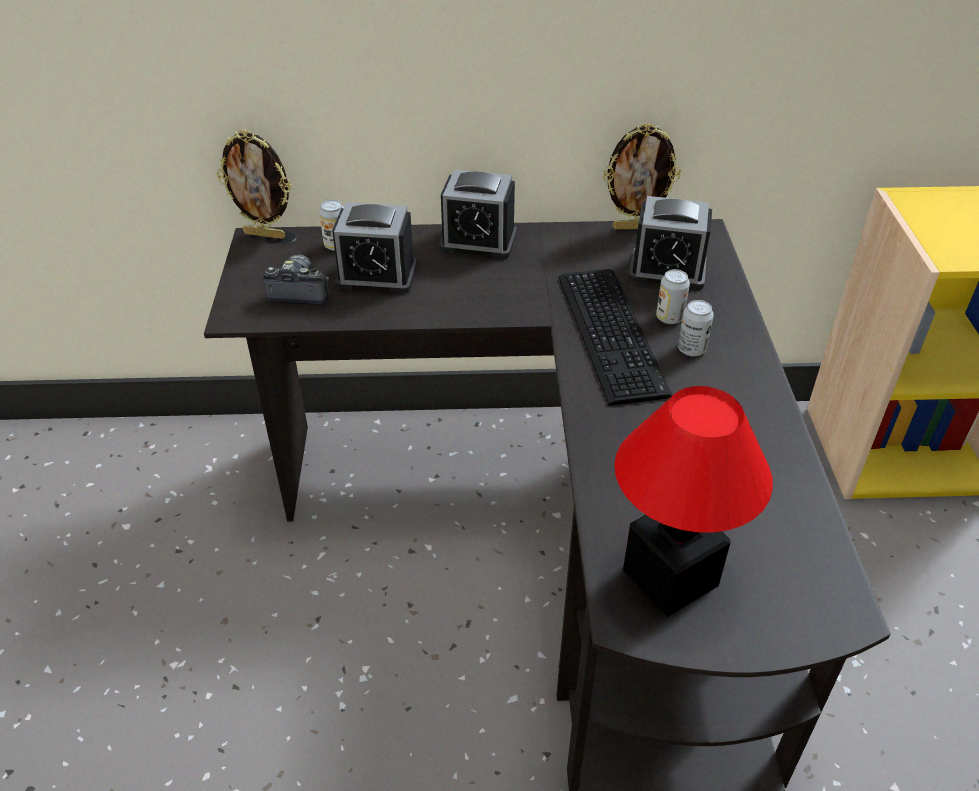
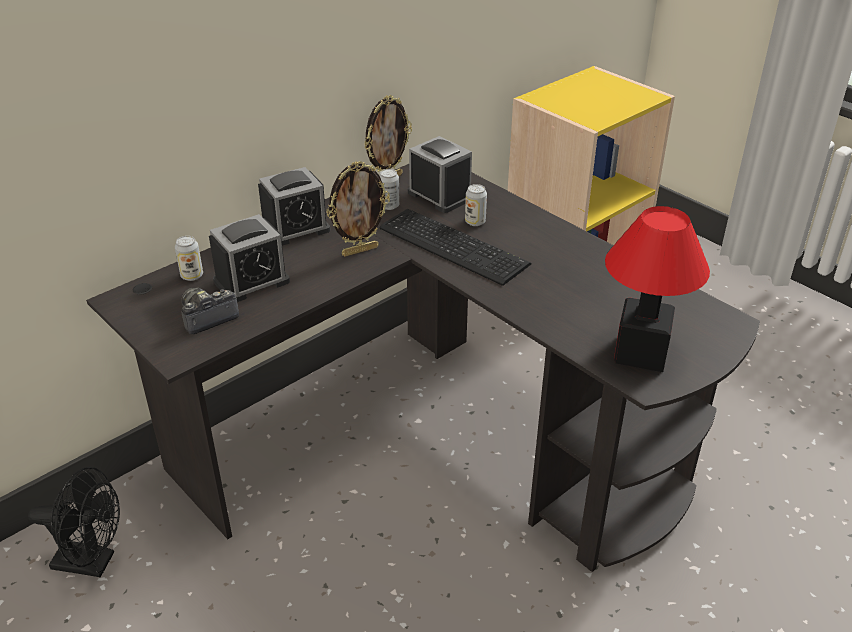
camera: 40 degrees left, 5 degrees down
(180, 474) = (92, 562): none -> black fan
(265, 234) = (122, 293): picture frame -> picture frame (360, 250)
(667, 270) = (440, 196): alarm clock -> alarm clock turned 105 degrees counterclockwise
(691, 349) = (509, 233): can -> can (389, 206)

